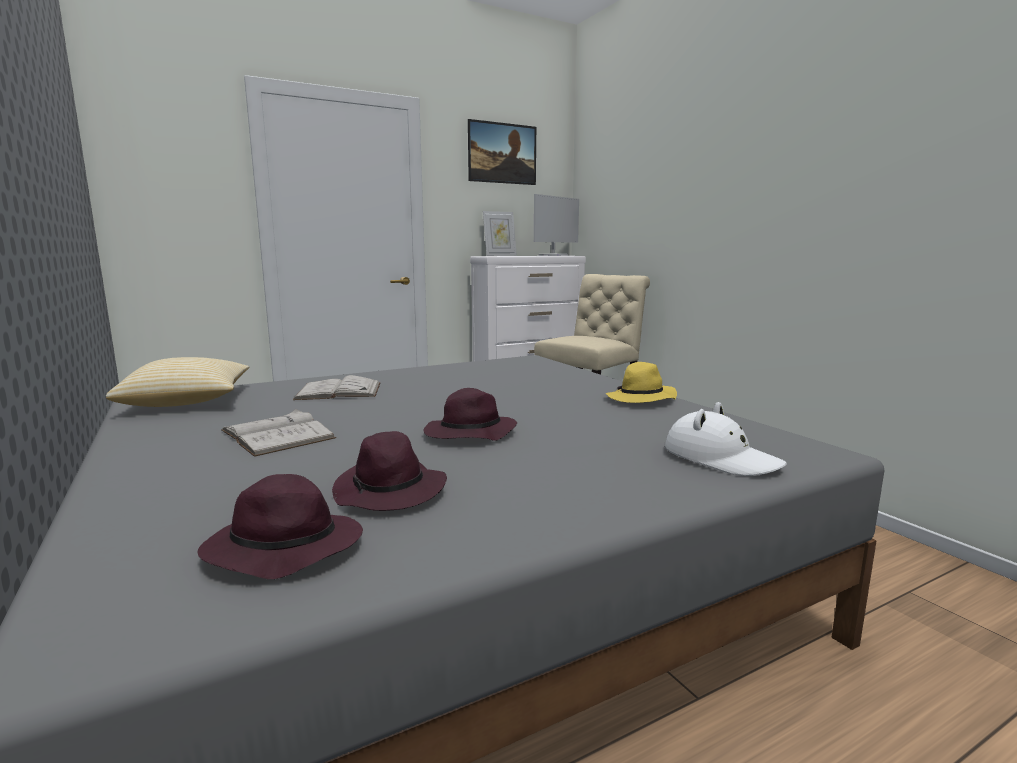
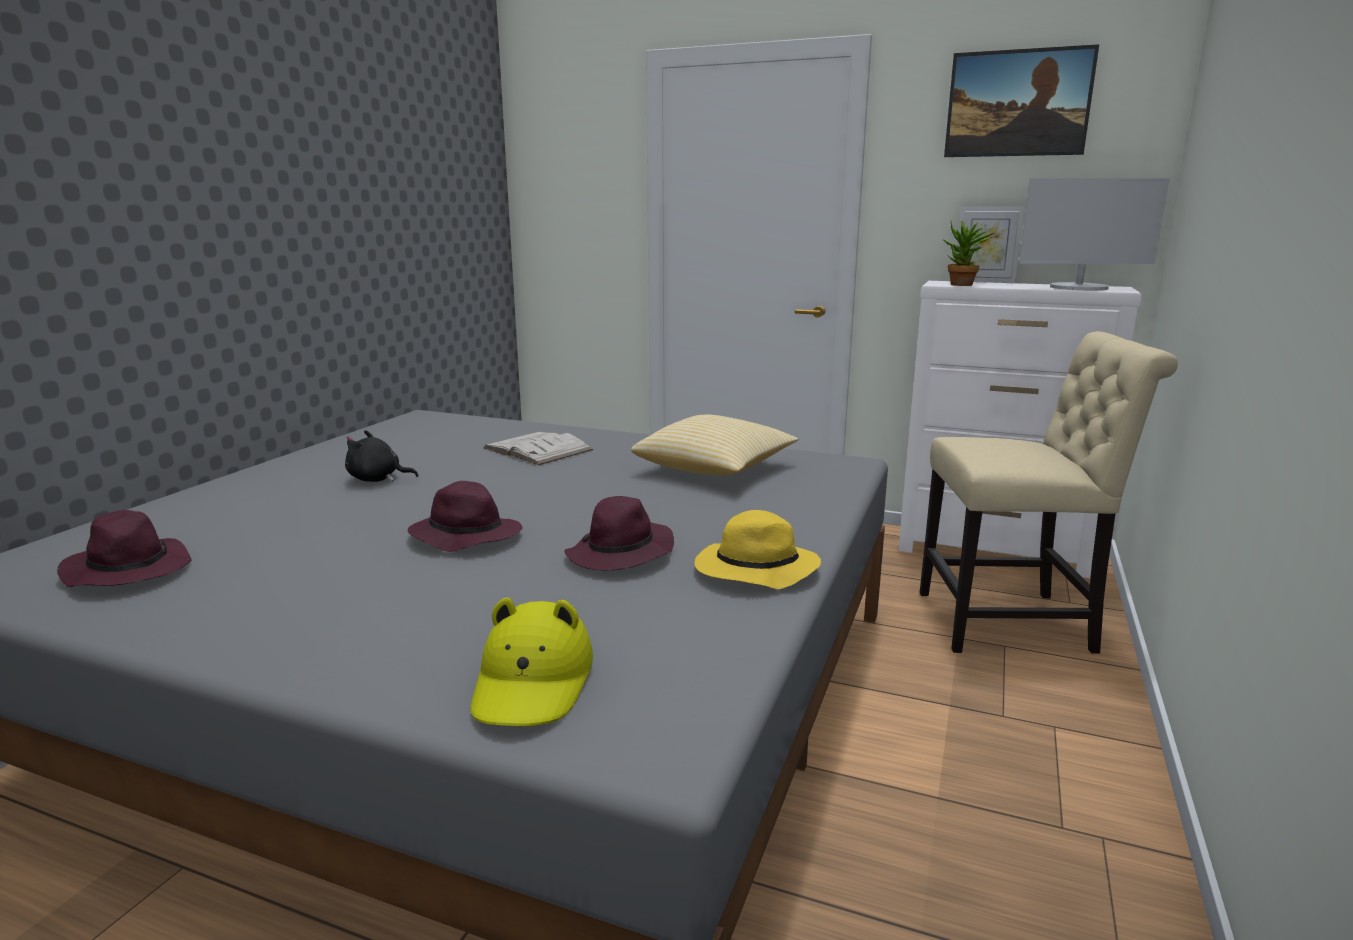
camera: 50 degrees right, 5 degrees up
(187, 402) = (429, 427): pillow -> pillow (715, 469)
(277, 434) = (377, 479): white book -> black plush toy
(390, 491) = (268, 561): purple hat -> purple hat (621, 554)
(504, 256) = (962, 285): none -> potted plant
(721, 458) = (533, 682): white hat -> yellow hat

